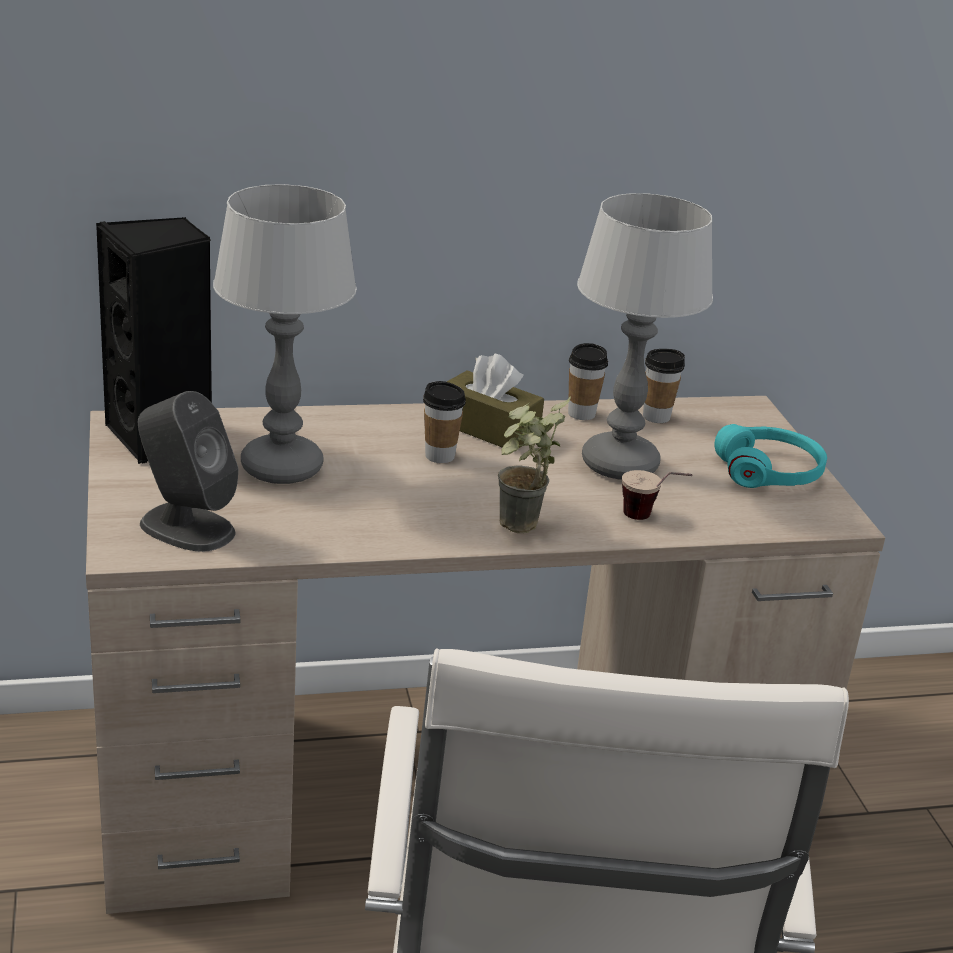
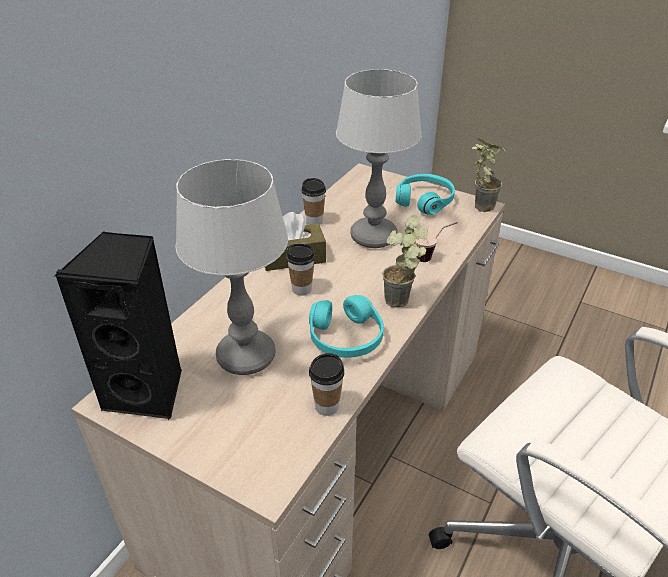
camera: 45 degrees left, 10 degrees up
(186, 527) = (269, 438): grey speaker -> none
(401, 514) = (346, 337): none -> turquoise headphones
(656, 417) = (343, 202): cup -> cup (327, 406)
(836, 516) = (478, 205): none -> potted plant

